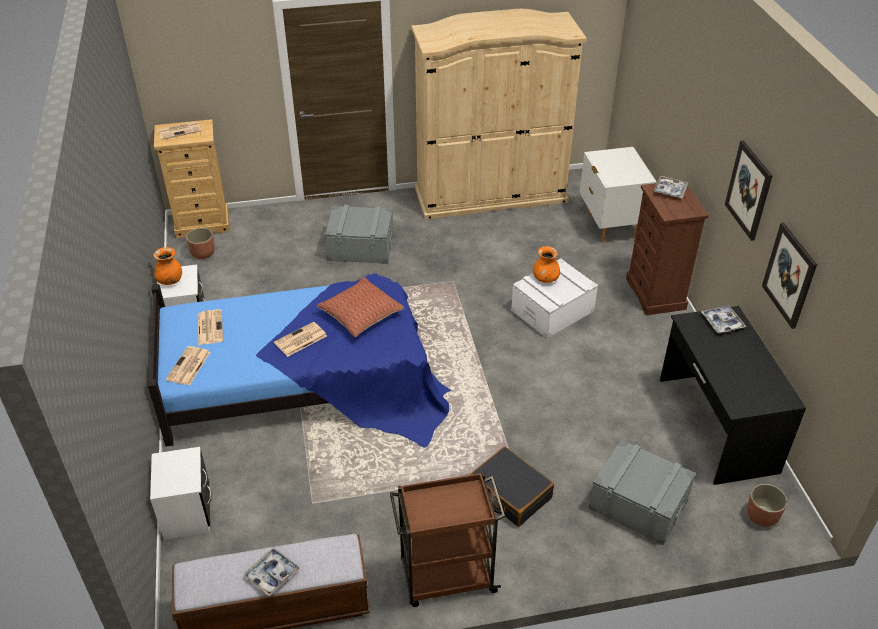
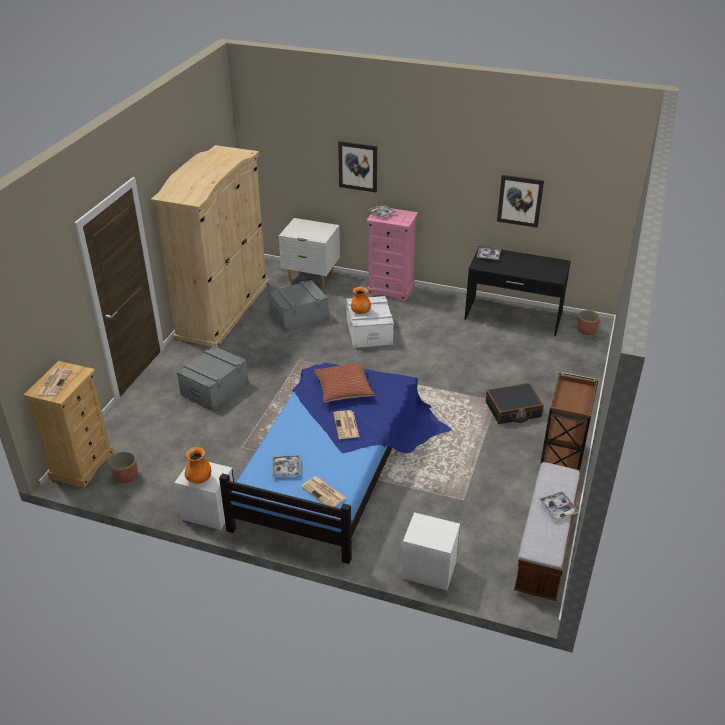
camera: 60 degrees left, 5 degrees down
(210, 327) = (286, 469): newspaper -> tray
(638, 504) = (552, 366): grey storage box -> grey storage box (299, 316)
(656, 294) = (391, 289): brown dresser -> pink dresser
(749, 190) = (456, 175): picture -> picture (358, 166)

